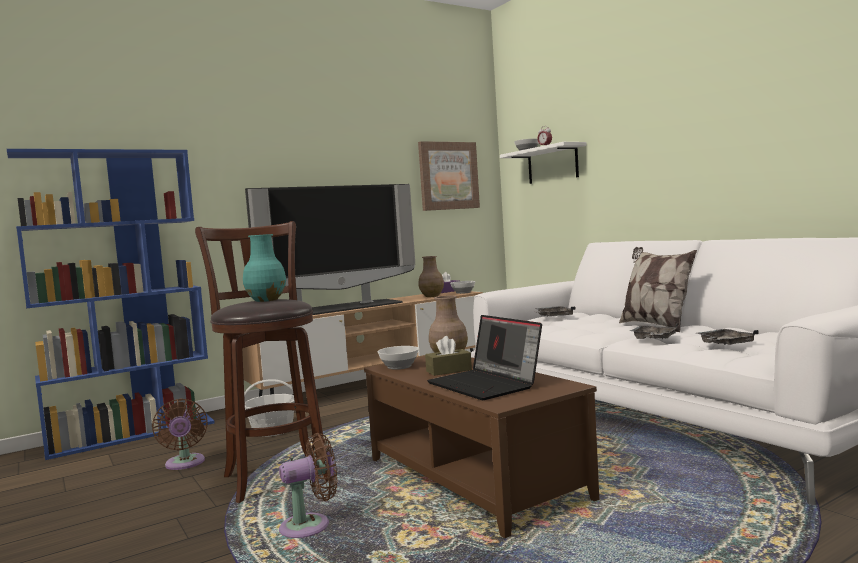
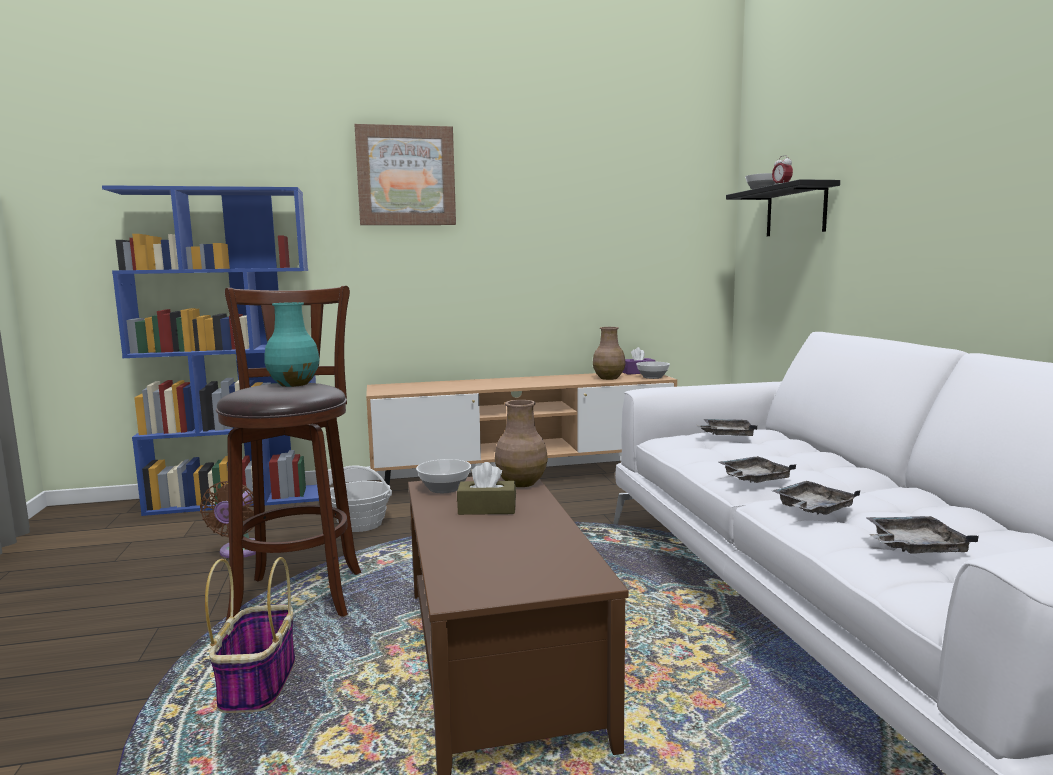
camera: 20 degrees right, 5 degrees up
(310, 526) = (258, 683): brown fan -> basket
(336, 309) = (479, 384): television -> none
(448, 176) = (656, 221): picture -> picture (406, 176)
(486, 385) = (492, 549): laptop -> none
(552, 164) = (796, 211): white shelf -> black shelf
(601, 332) = (753, 479): none -> grey tray
(656, 325) = (856, 478): pillow -> none

